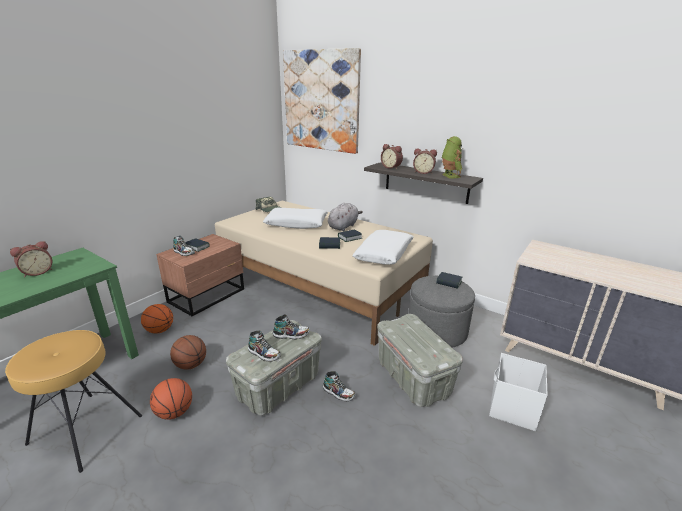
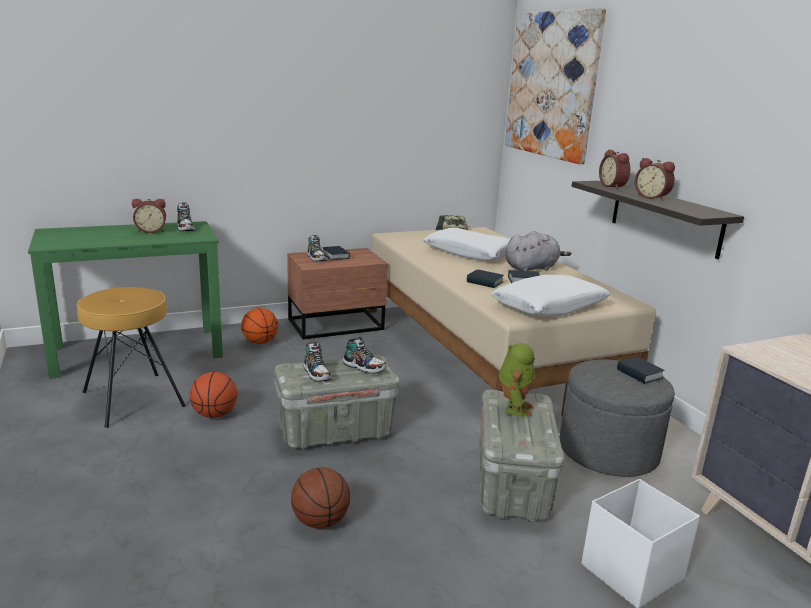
camera: 30 degrees right, 5 degrees down
(190, 365) = (263, 381): basketball -> basketball (320, 521)
(338, 393) = (398, 463): shoe -> shoe (185, 228)
(449, 176) = (685, 206): toy robot -> toy robot (514, 408)

